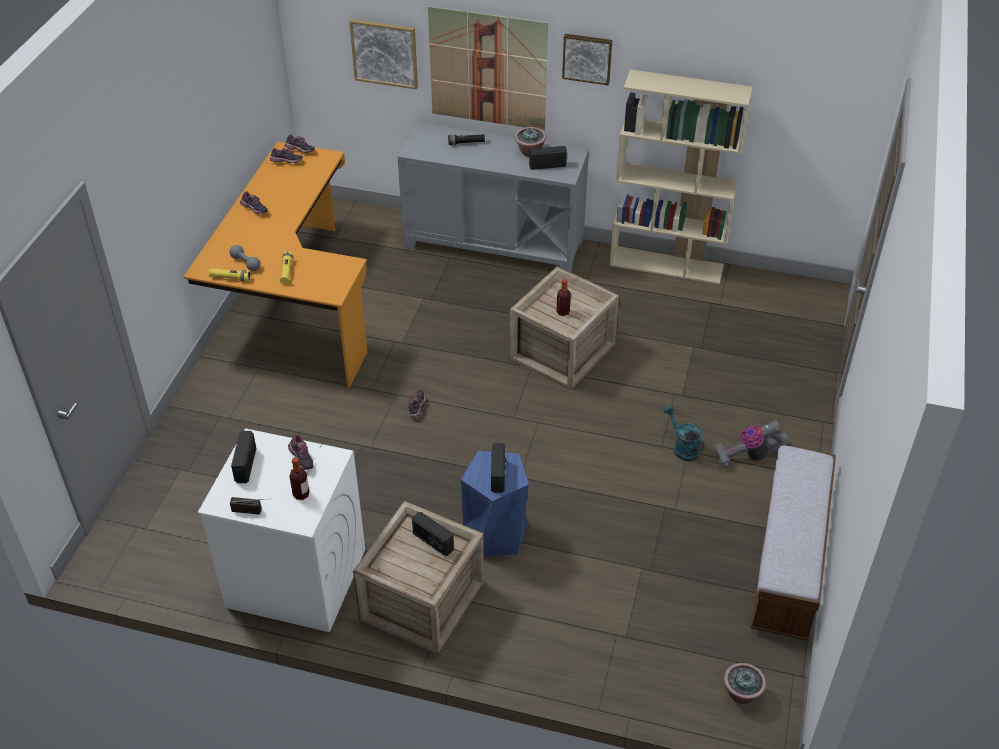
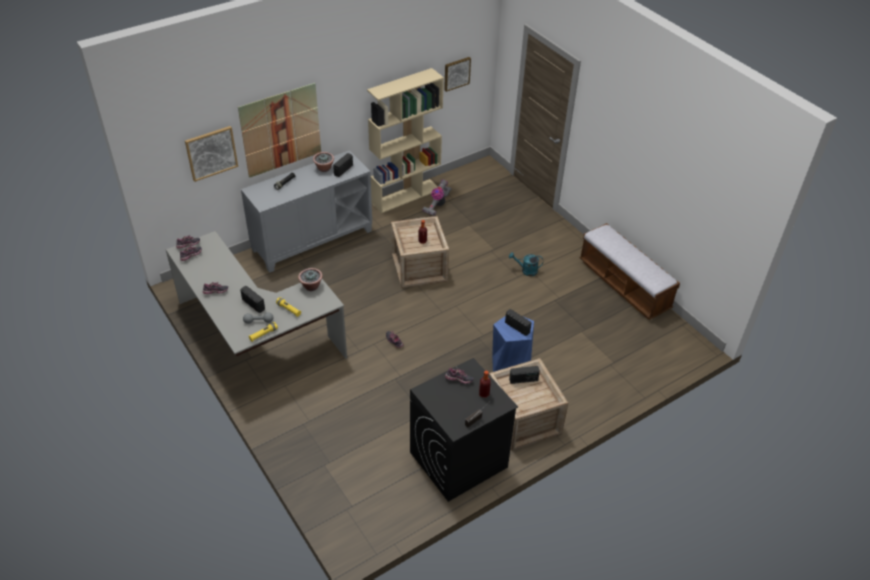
camera: 50 degrees left, 0 degrees up
(246, 465) = (439, 403): radio -> radio (253, 304)
(292, 306) = (253, 343): orange desk -> grey desk
(295, 578) = (458, 460): white washing machine -> black washing machine
(587, 58) = (340, 94): picture -> picture (456, 73)
(741, 694) = (677, 347): potted plant -> potted plant (311, 286)
(750, 456) = (554, 254): vacuum cleaner -> vacuum cleaner (437, 205)

